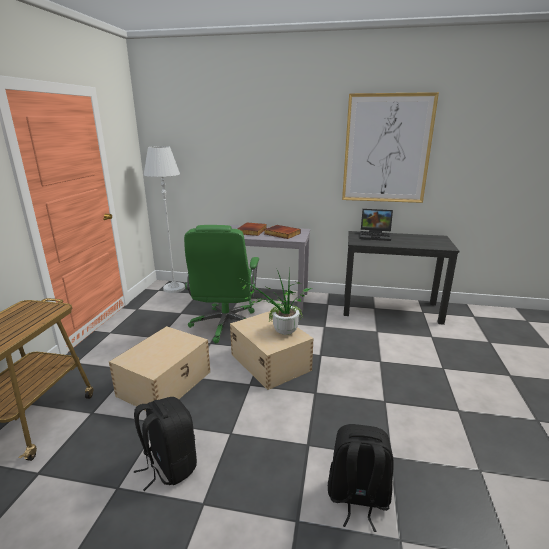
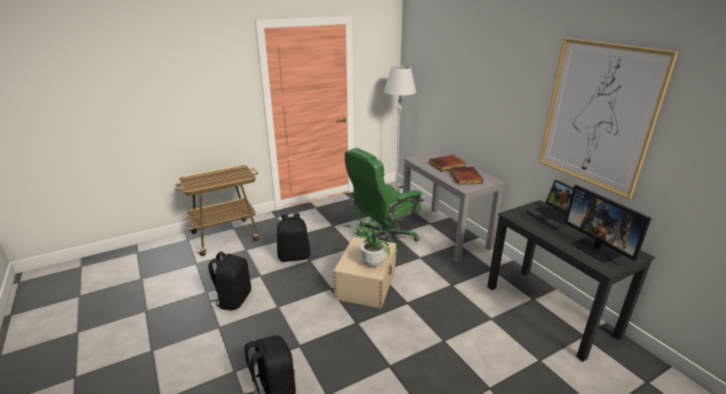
camera: 50 degrees right, 5 degrees up
(166, 383) = (294, 256): beige storage box -> black backpack
(425, 241) = (598, 249): none -> monitor

